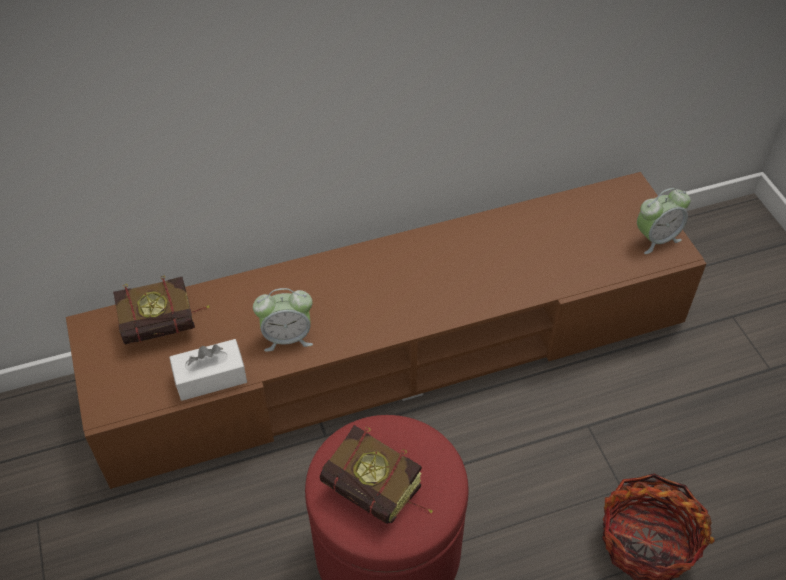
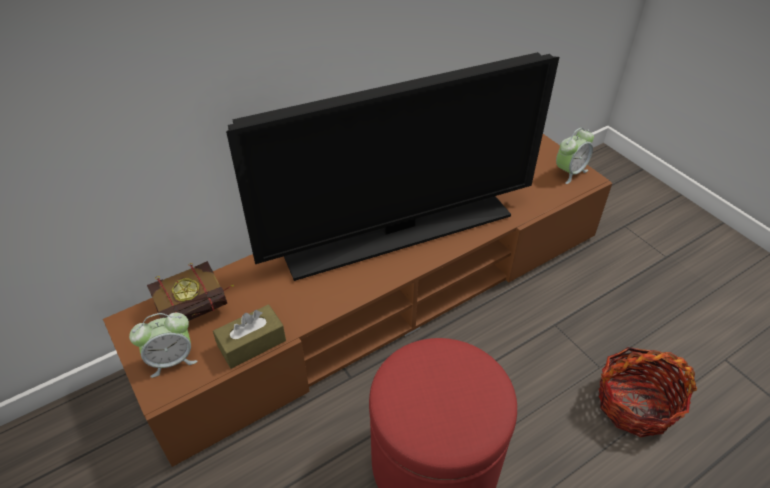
camera: 15 degrees left, 5 degrees down
(210, 378) = (252, 343): white tissue box -> brown tissue box
(287, 337) = (309, 297): alarm clock -> alarm clock (172, 359)
(380, 496) = (443, 409): book -> none
(414, 280) = (399, 233): none -> television

